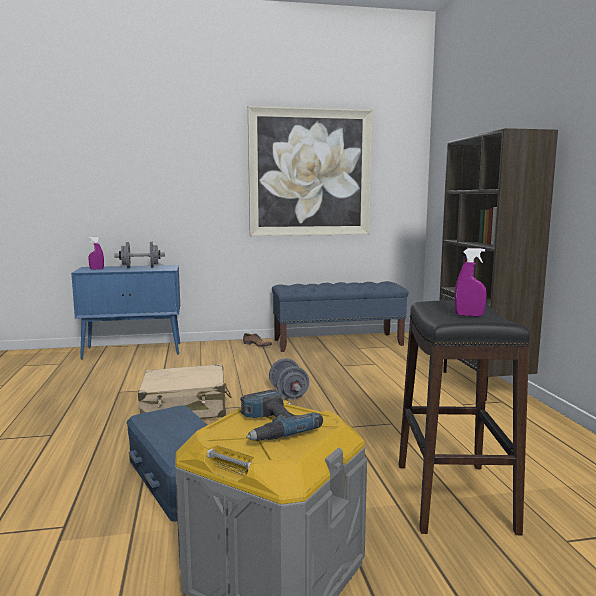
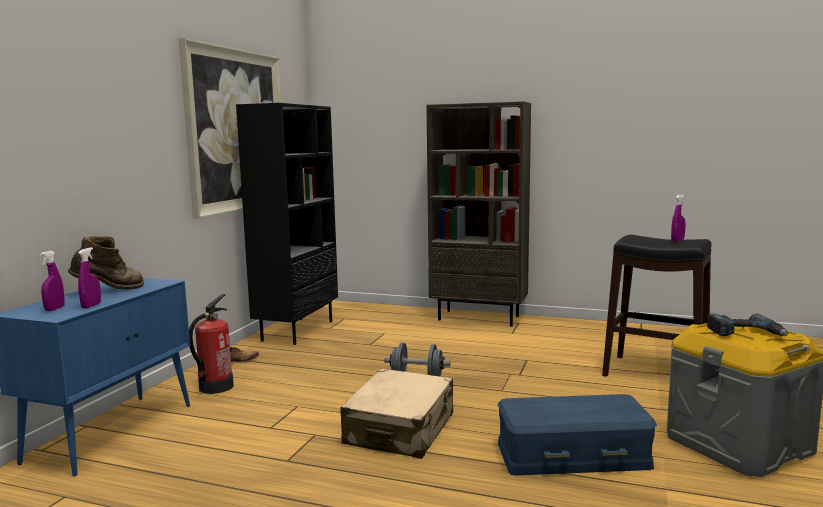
camera: 60 degrees left, 0 degrees up
(105, 270) = (91, 306): none -> purple spray bottle
(140, 267) = (109, 291): grey dumbbell -> brown boot
(211, 351) = (215, 387): none -> fire extinguisher
(338, 342) = (297, 330): blue bench -> black bookcase

